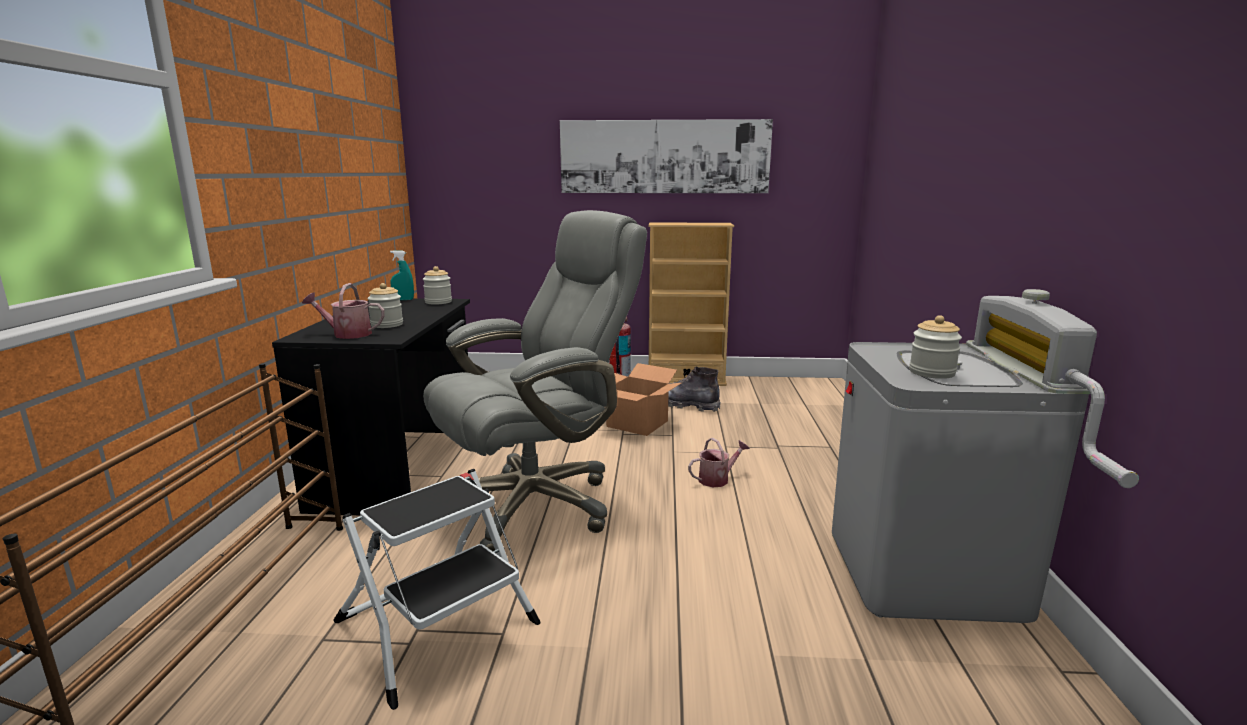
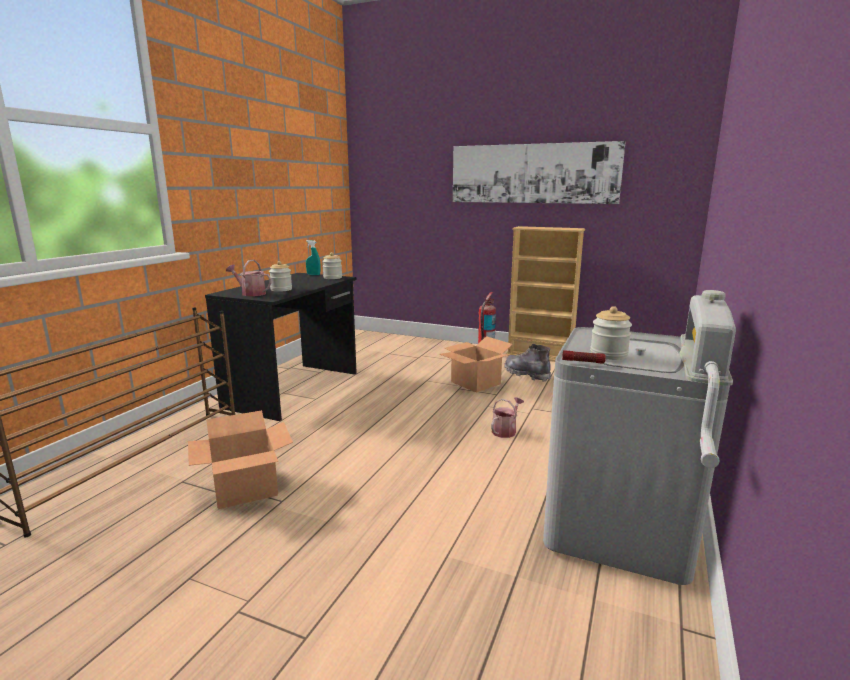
camera: 20 degrees right, 0 degrees up
(435, 626) = (246, 487): step ladder -> cardboard box
(537, 507) = (361, 428): grey office chair -> none
(717, 479) = (505, 430): watering can -> watering can turned 45 degrees counterclockwise
(925, 384) = (583, 361): none -> flashlight

